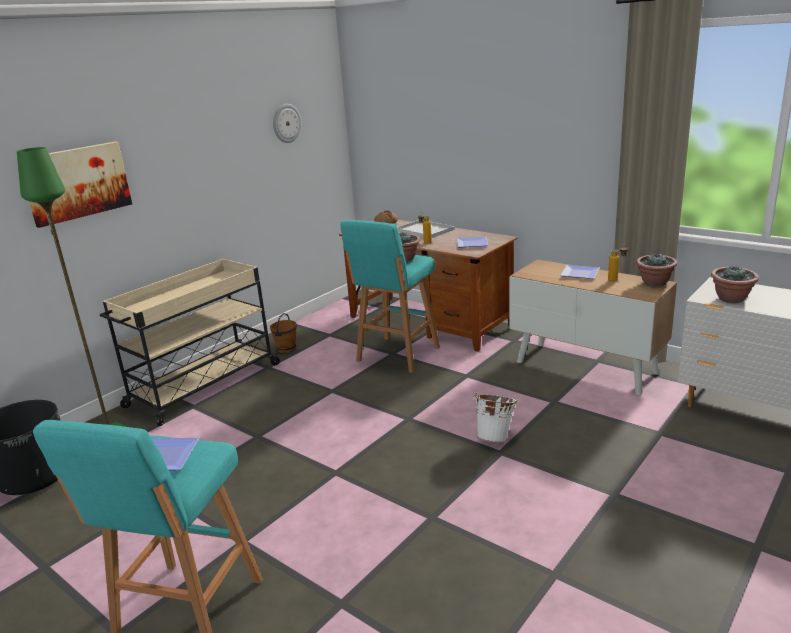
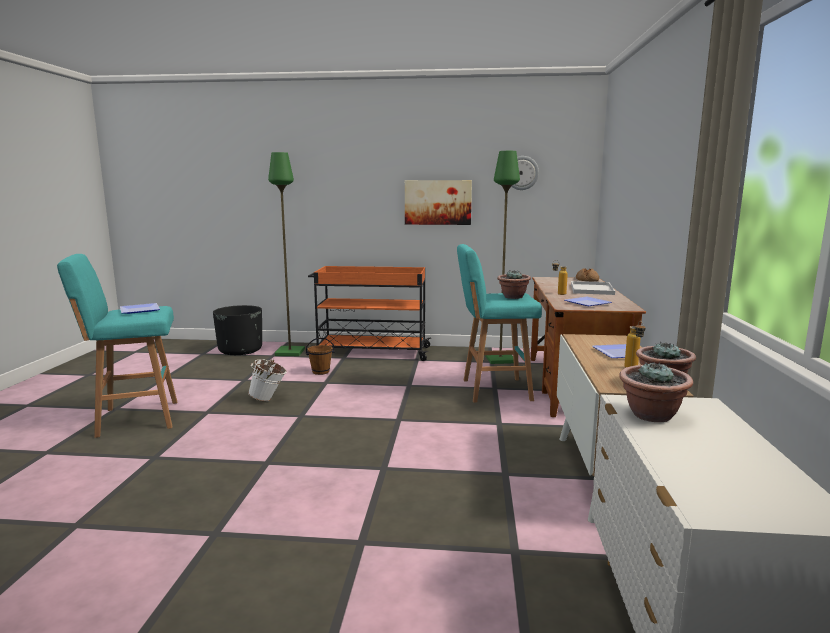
camera: 55 degrees right, 10 degrees down
(77, 182) = (330, 185): picture -> picture (438, 202)
(202, 386) = (370, 352): beige cart -> orange cart
(287, 349) = (449, 357): brown bucket -> brown bucket (320, 372)
(329, 329) = (499, 359): none -> green floor lamp
(495, 437) = (406, 460): white bucket -> white bucket (269, 399)

